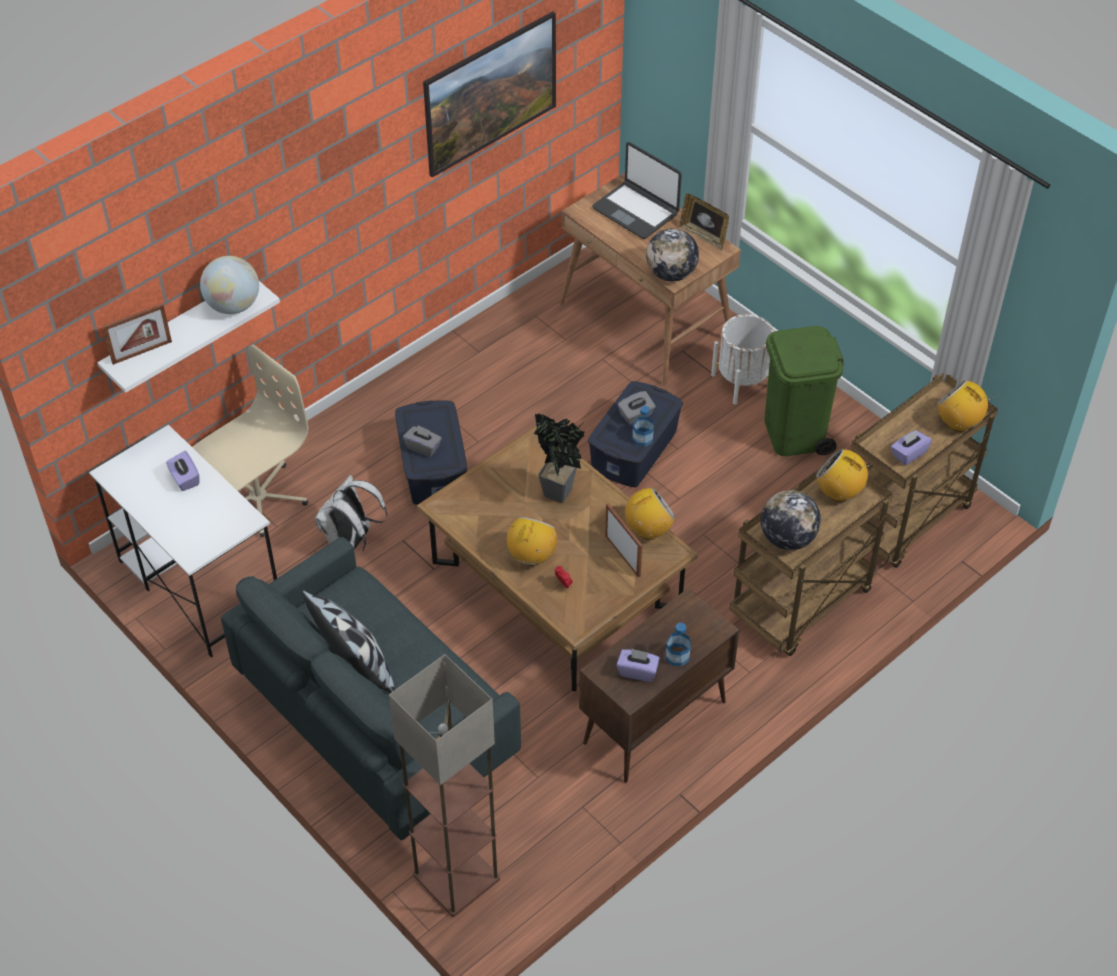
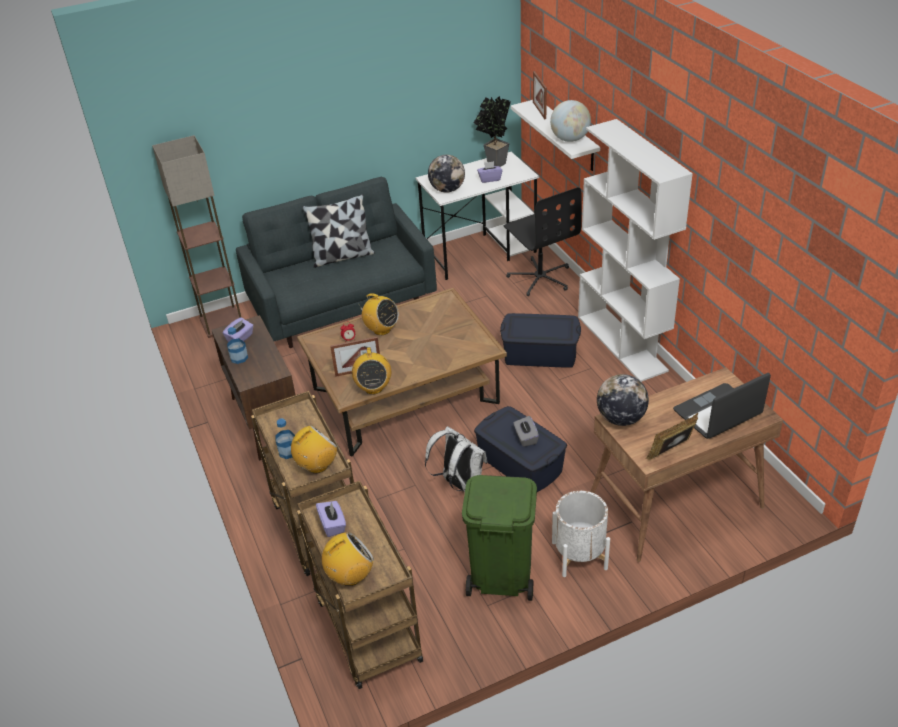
camera: 110 degrees right, 10 degrees down
(258, 499) = (540, 277): beige office chair -> black office chair
(351, 542) = (486, 311): white backpack -> white backpack (459, 483)
(391, 393) = (622, 343): none -> white bookcase
(423, 447) = (533, 323): grey tissue box -> none
(491, 116) = (748, 240): picture -> none
(560, 496) = (429, 351): potted plant -> potted plant (493, 164)
(642, 438) = (498, 436): bottle -> bottle (288, 451)
(787, 538) = (290, 423): globe -> globe (447, 189)

